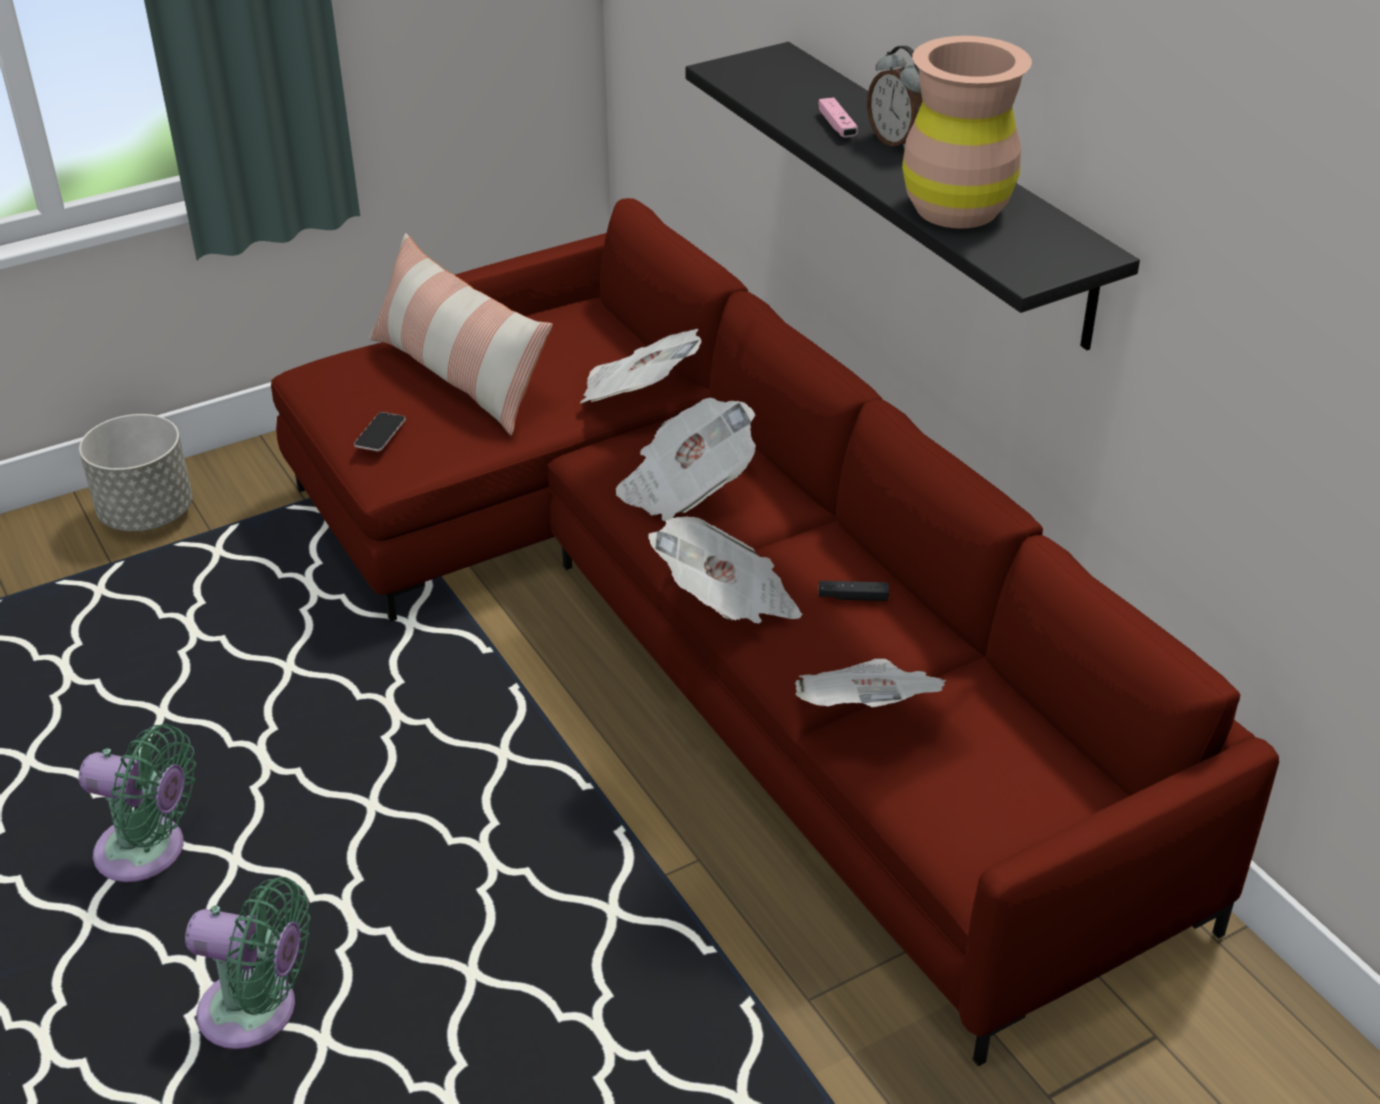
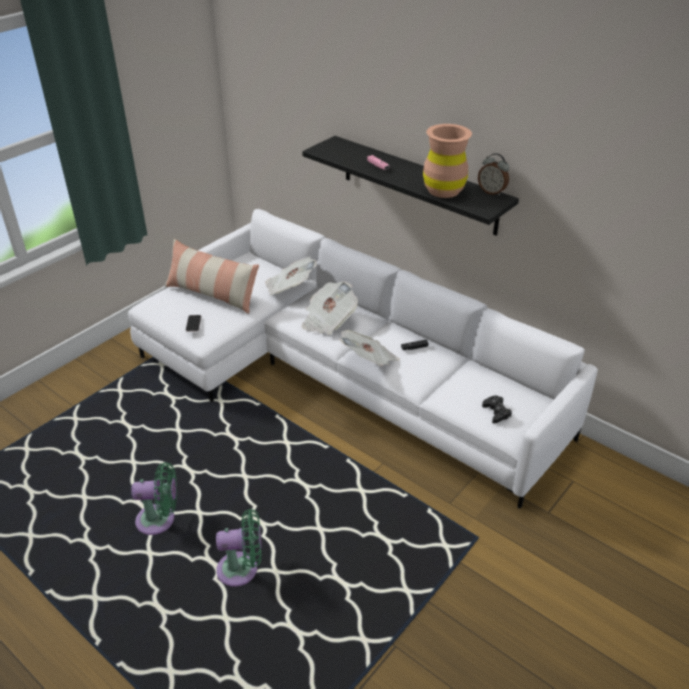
camera: 20 degrees left, 0 degrees up
(147, 514) = (78, 382): grey planter -> none
(710, 630) = (341, 375): red sofa -> white sofa
(866, 713) = (442, 389): newspaper -> none
(897, 141) = (404, 168): alarm clock -> alarm clock (492, 192)
(968, 803) = (496, 412): none -> black game controller

